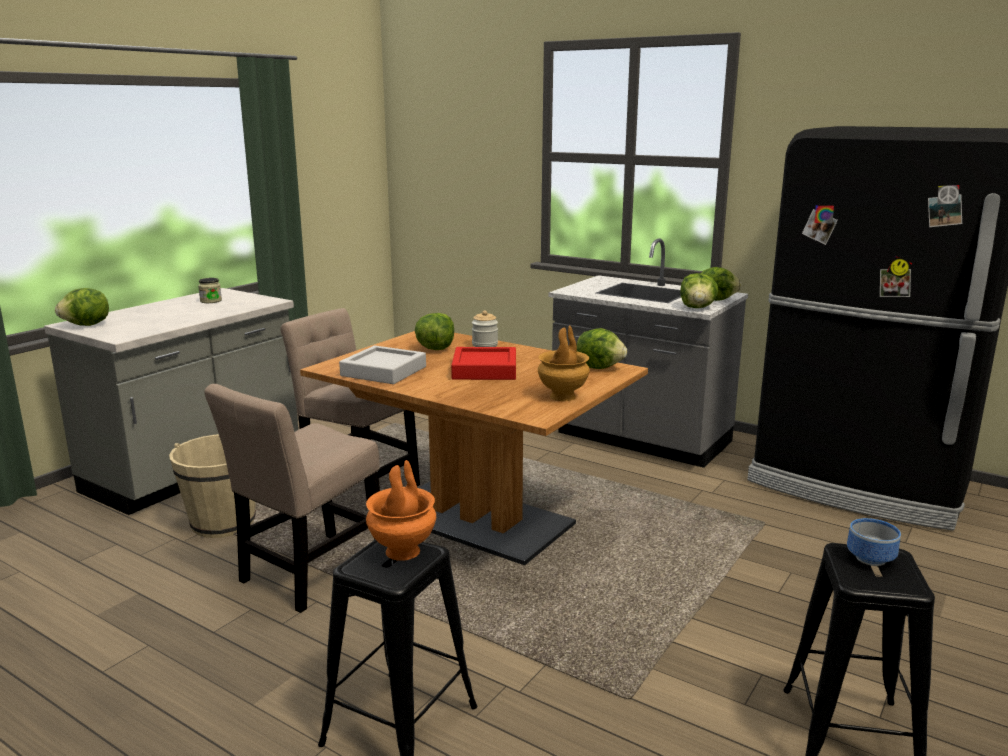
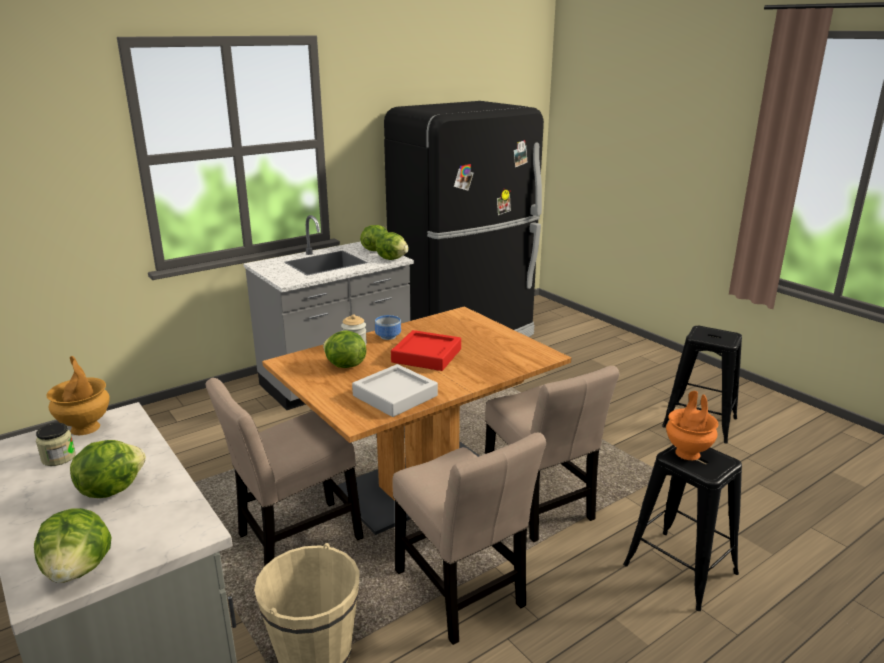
camera: 70 degrees left, 5 degrees up
(477, 599) = (539, 507): none -> beige chair
(562, 397) = (511, 341): brown vase -> brown vase (86, 428)
(599, 367) = (452, 318): lettuce -> lettuce (111, 489)
(868, 559) = (705, 334): bowl -> bowl (388, 337)

